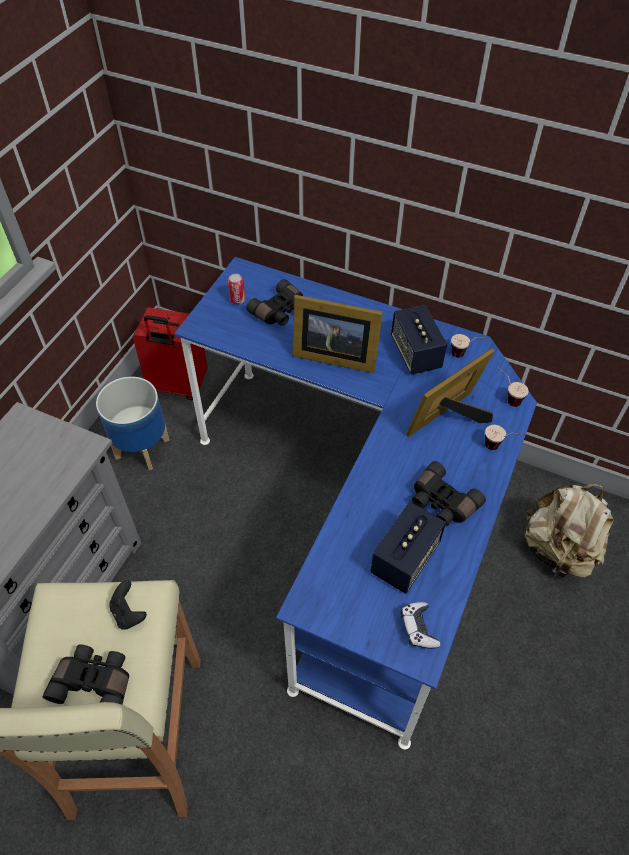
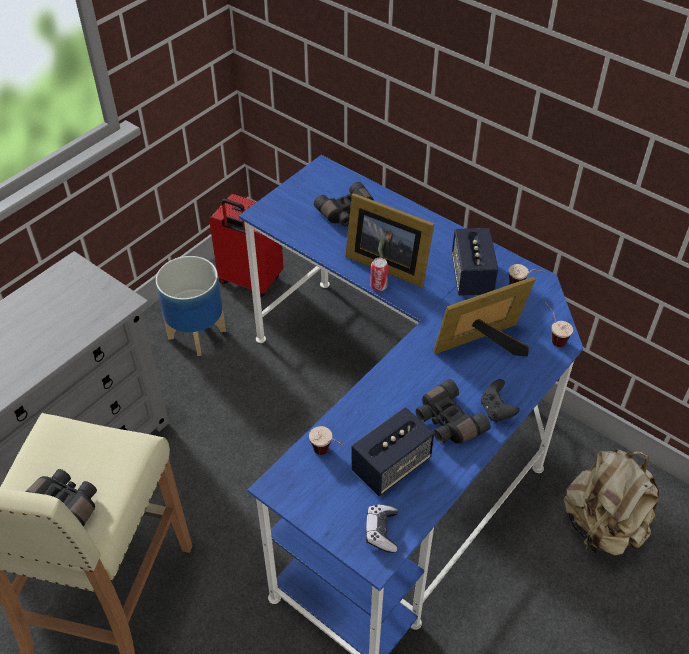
camera: 15 degrees right, 5 degrees down
(129, 613) = (113, 455): black game controller -> black game controller (496, 410)
(237, 300) = (309, 195): can -> can (378, 286)
(499, 448) = (526, 383): cup -> cup (327, 454)

